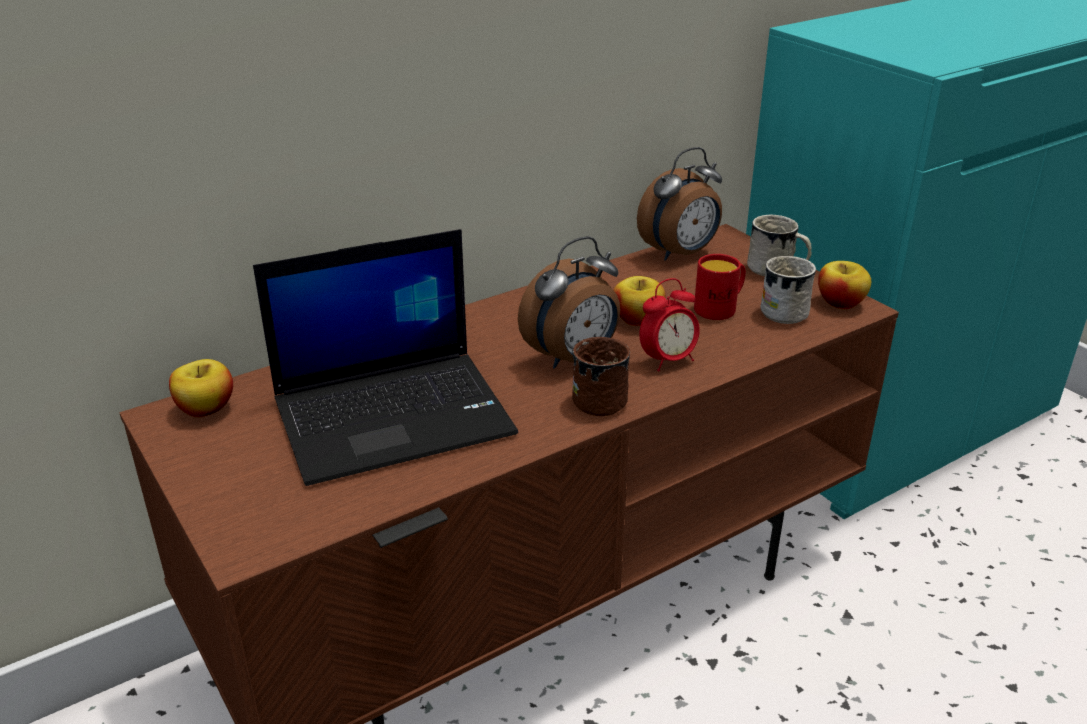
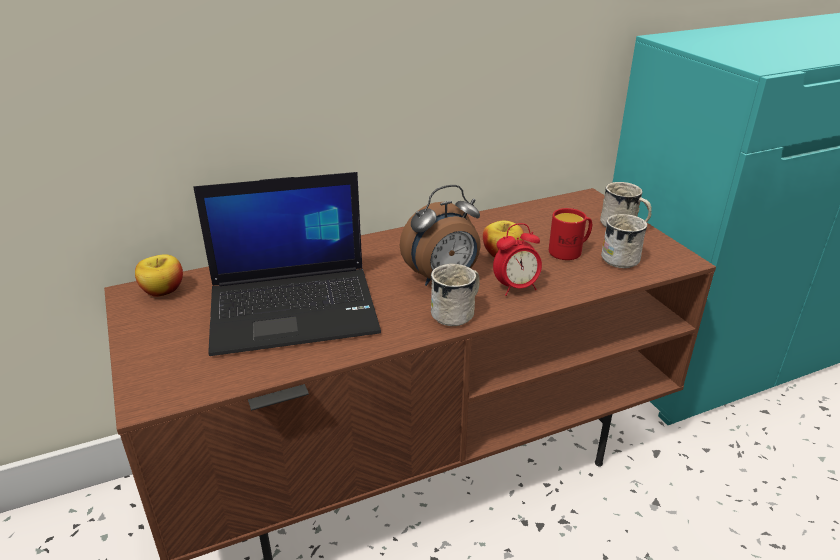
camera: 10 degrees right, 0 degrees up
(605, 398) = (458, 312): brown mug -> white mug
(680, 254) = (550, 207): alarm clock -> none
(840, 303) = (668, 255): apple -> none

